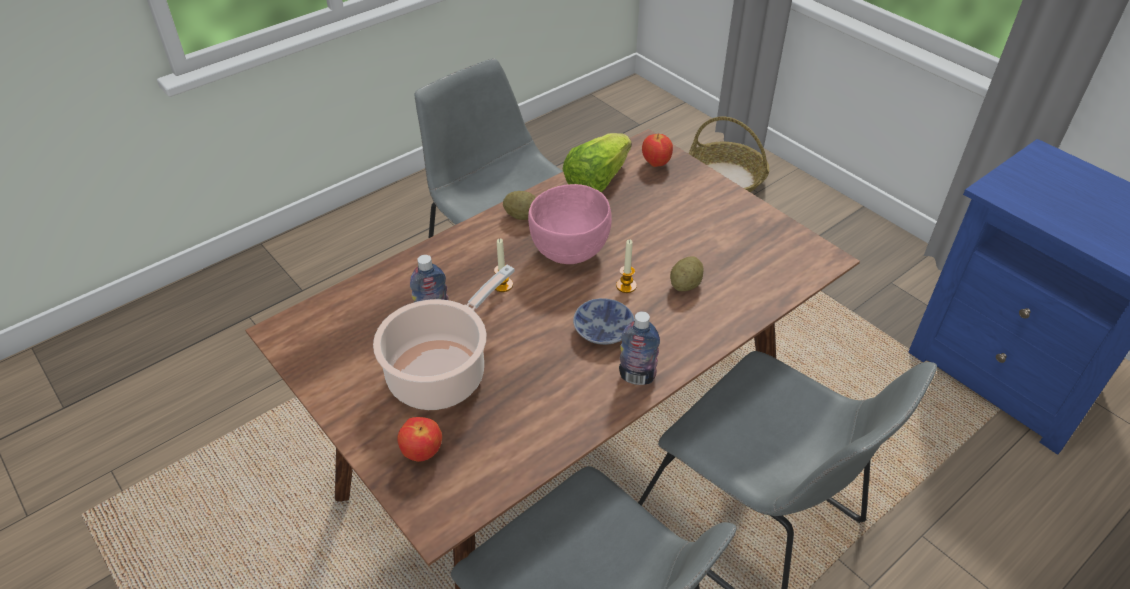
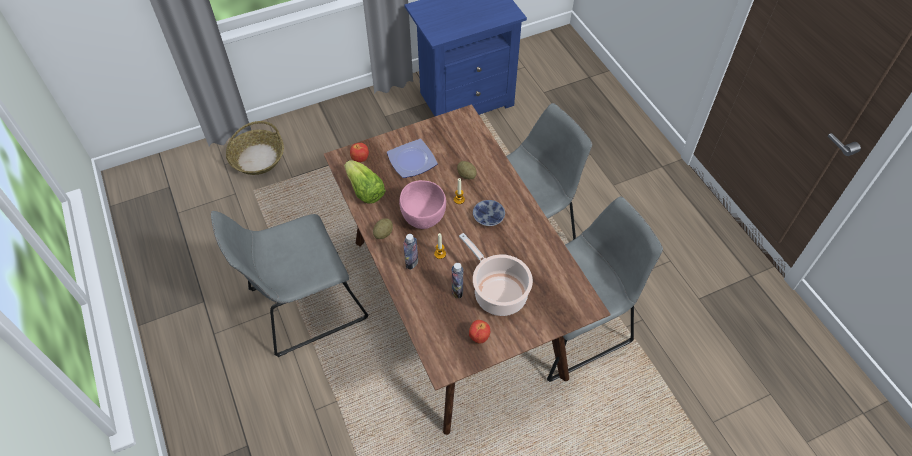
camera: 75 degrees left, 10 degrees up
(423, 453) = (549, 308): apple -> apple (479, 337)
(637, 377) = (523, 211): bottle -> bottle (411, 262)
(680, 216) = (411, 162): none -> plate

